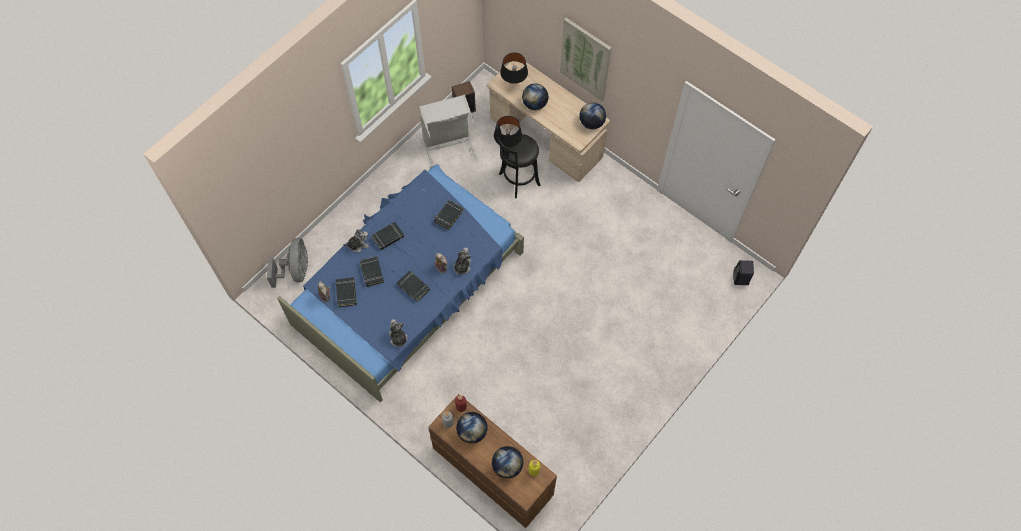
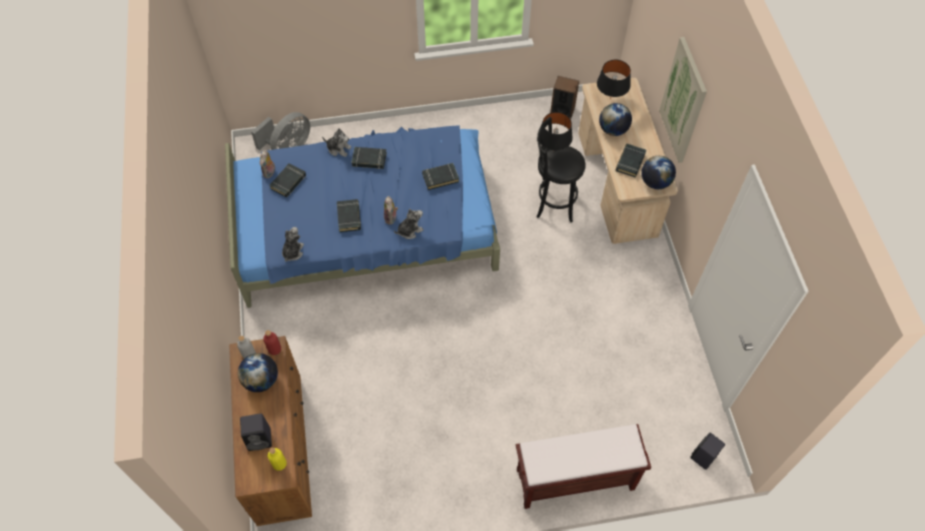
camera: 40 degrees right, 5 degrees down
(371, 272) = (326, 179): black book -> black book (630, 162)
(448, 146) = (517, 132): grey laundry basket -> none
(507, 466) = (260, 438): globe -> black speaker
(683, 349) = (574, 480): none -> brown bench

